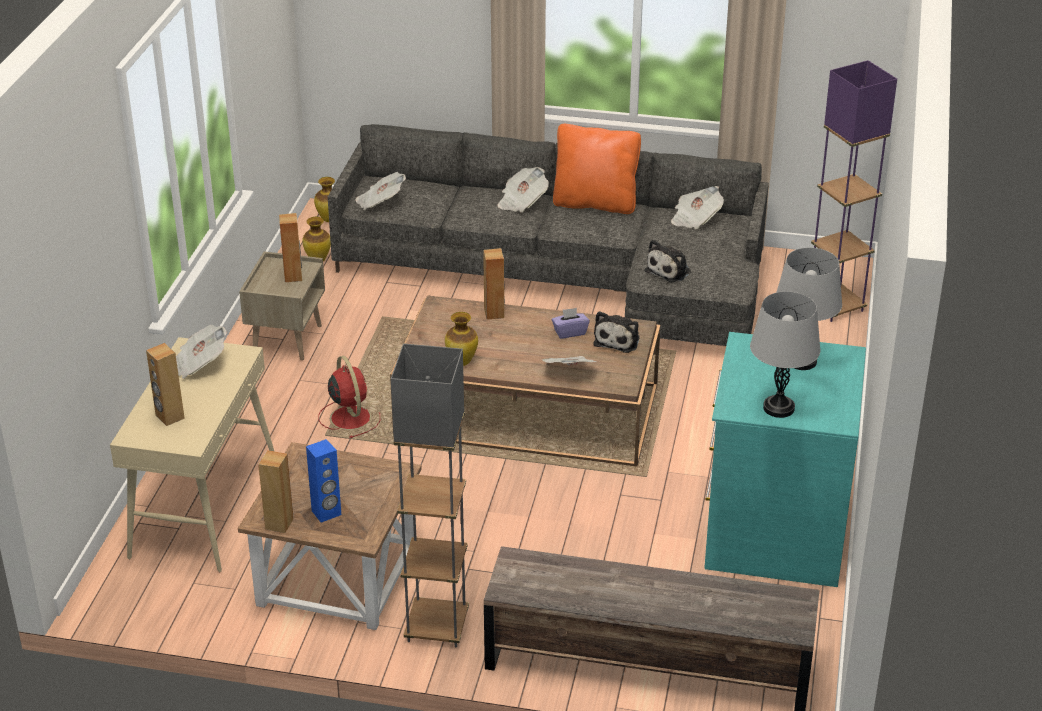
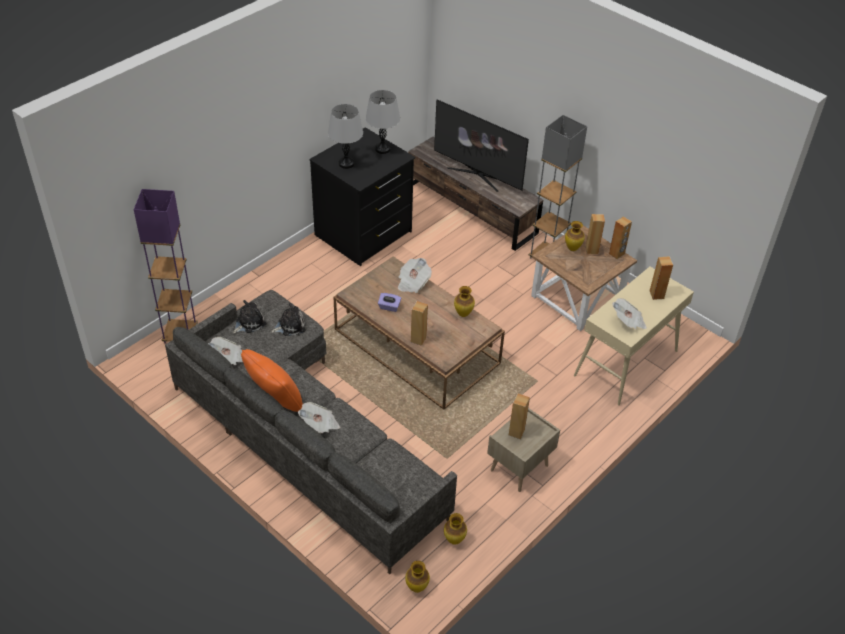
camera: 150 degrees left, 10 degrees up
(326, 513) = (592, 250): blue speaker -> brown speaker
(350, 417) = (516, 387): red fan -> none
(360, 502) = (573, 248): none -> vase
(380, 202) = (413, 476): newspaper -> none
(618, 340) = (369, 291): plush toy -> plush toy (249, 323)
(645, 596) = (477, 175): none -> television
(773, 531) = (364, 234): turquoise dresser -> black dresser

